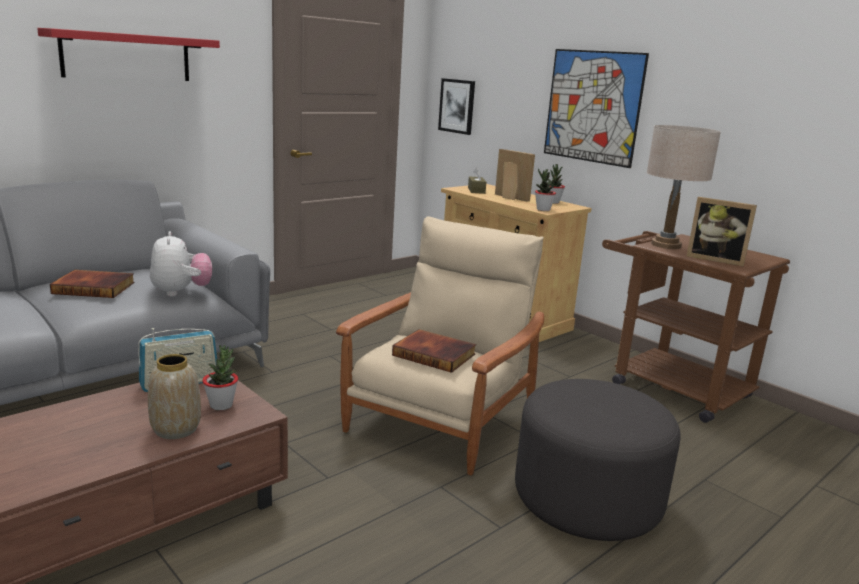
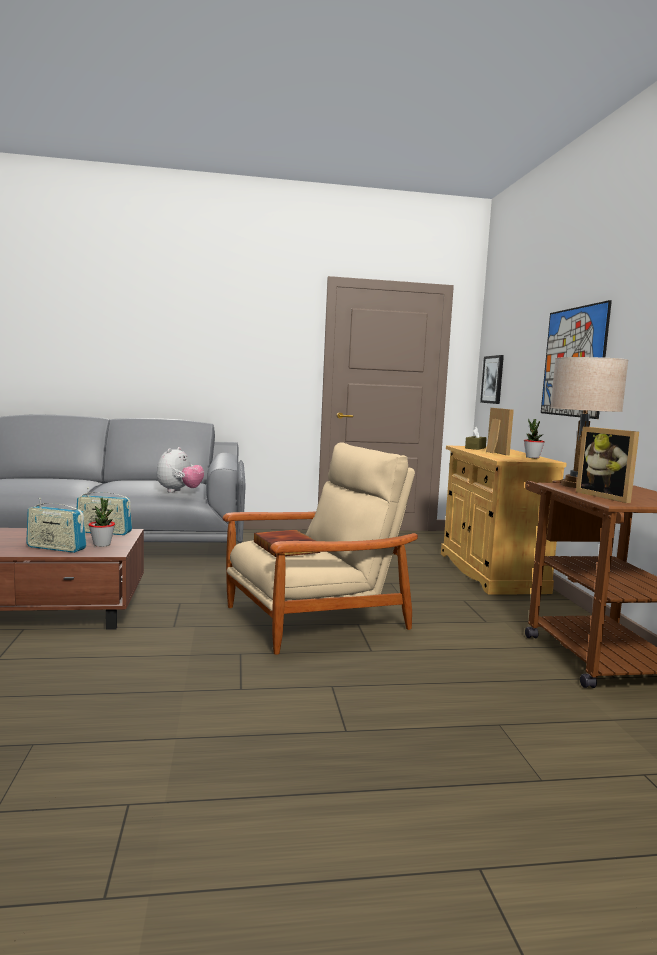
camera: 35 degrees right, 10 degrees down
(95, 287) = (133, 482): book -> none
(127, 56) = (211, 339): red shelf -> none
(176, 429) = (56, 548): vase -> radio
(543, 210) = (503, 459): potted plant -> none
(587, 499) = (346, 698): grey ottoman -> none

